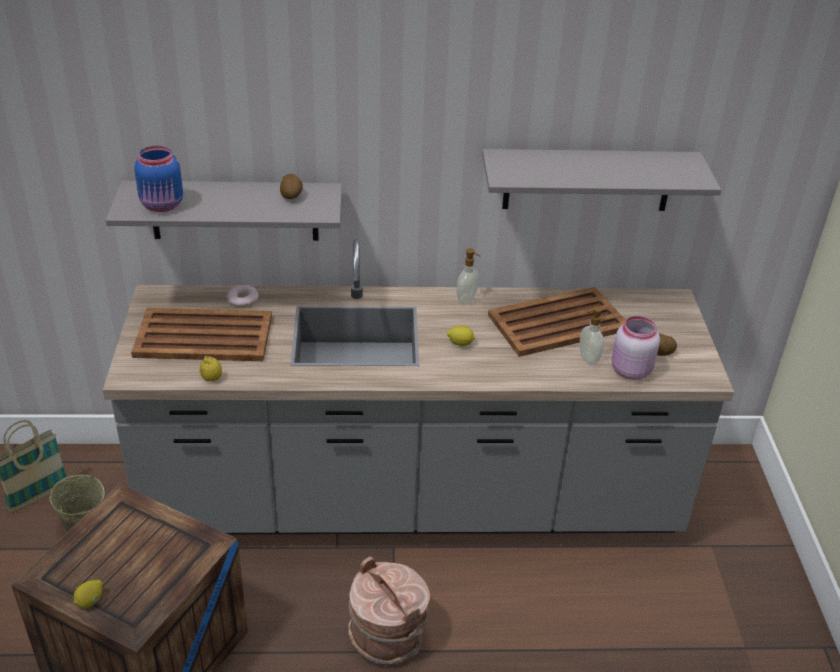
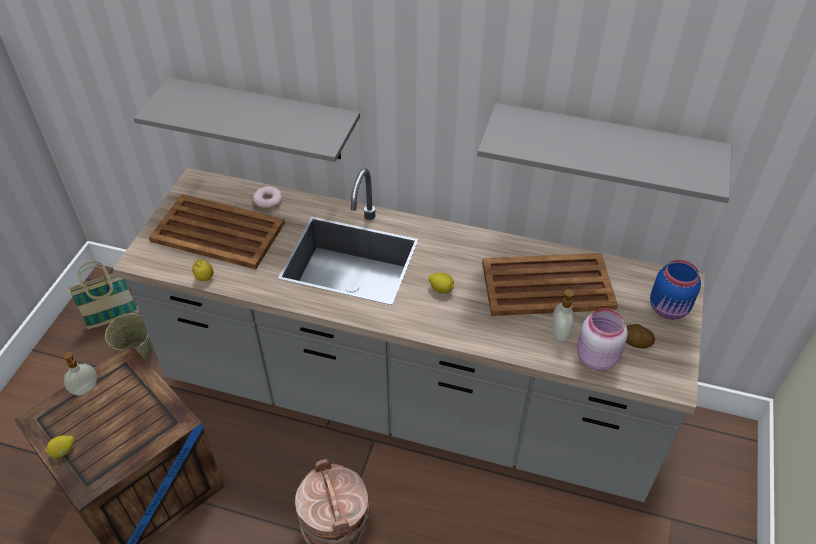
camera: 20 degrees right, 10 degrees up
(163, 205) = (188, 110): blue jar -> blue jar (669, 309)
(291, 196) = (306, 119): potato -> none
(467, 299) = (470, 240): soap dispenser -> soap dispenser (86, 389)

